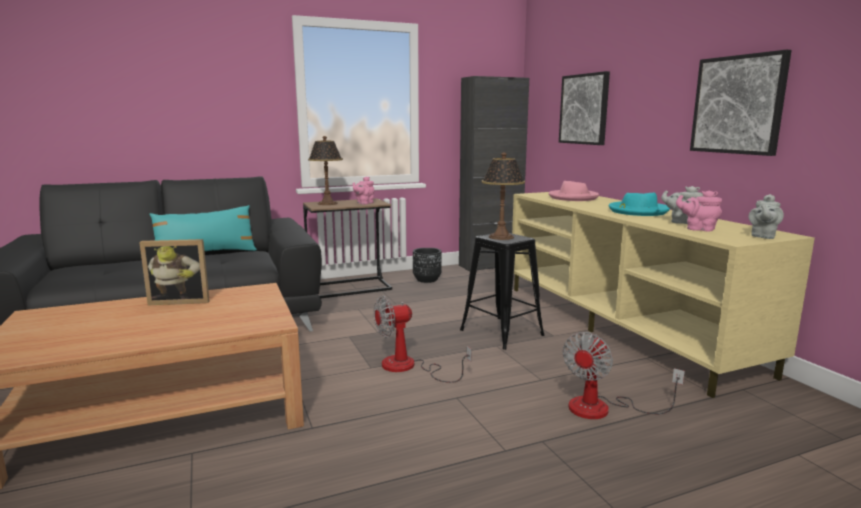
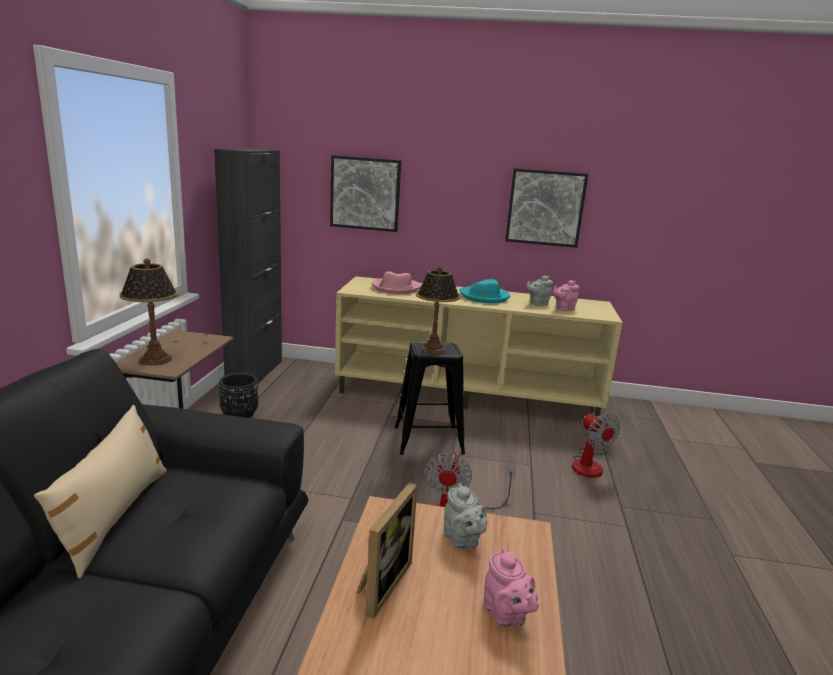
camera: 60 degrees left, 5 degrees up
(206, 254) = (114, 516): turquoise pillow -> beige pillow
(364, 203) = (199, 344): pink teapot -> pink teapot (506, 615)
(762, 236) = (599, 308): grey teapot -> grey teapot (462, 540)

